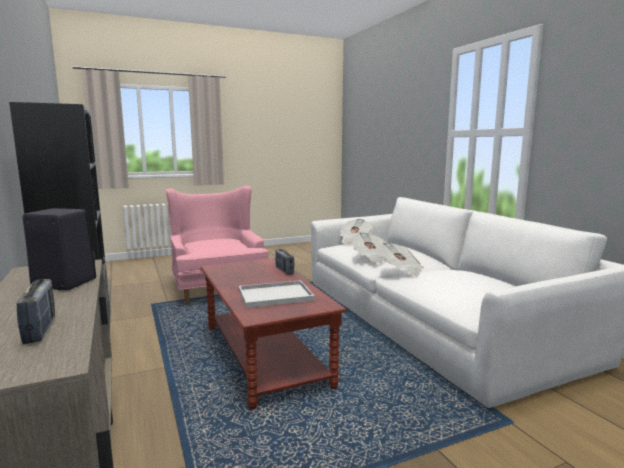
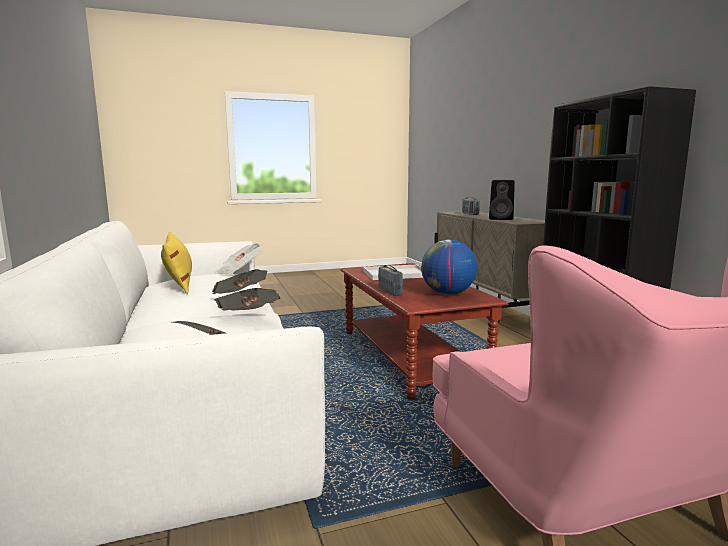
camera: 175 degrees left, 0 degrees up
(239, 270) = (447, 294): none -> globe
(465, 300) = (239, 271): none -> newspaper
(483, 280) = (179, 283): none -> yellow pillow

